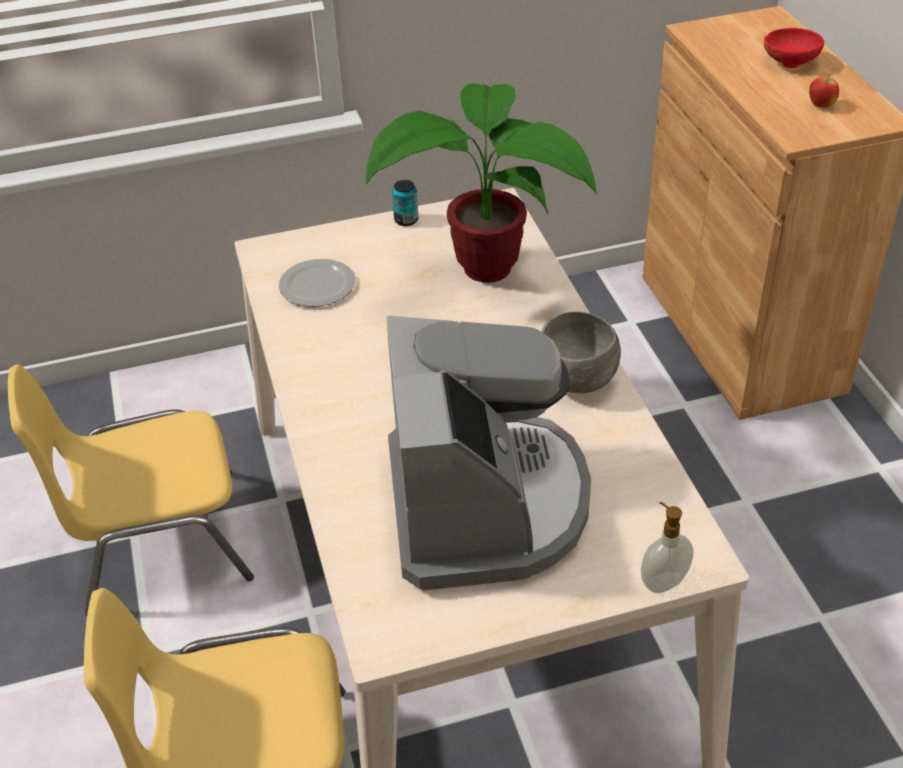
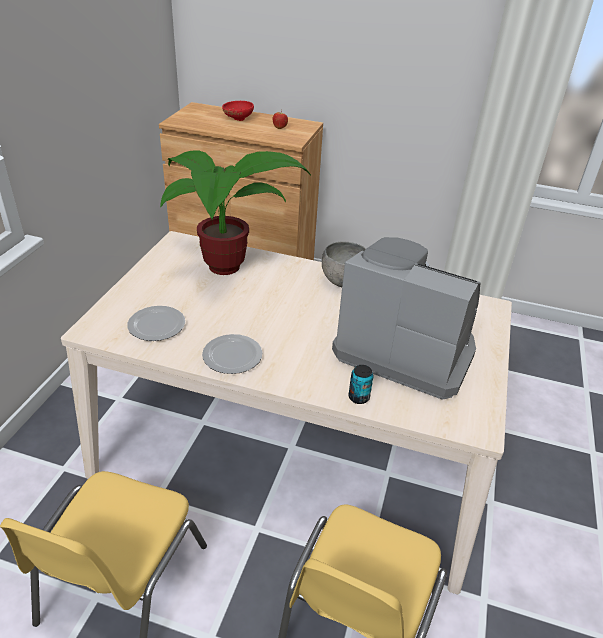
camera: 60 degrees left, 5 degrees down
(321, 367) = (233, 355): none -> plate
(406, 220) = (144, 271): can -> can (358, 397)
(663, 581) = (497, 322): soap dispenser -> none

